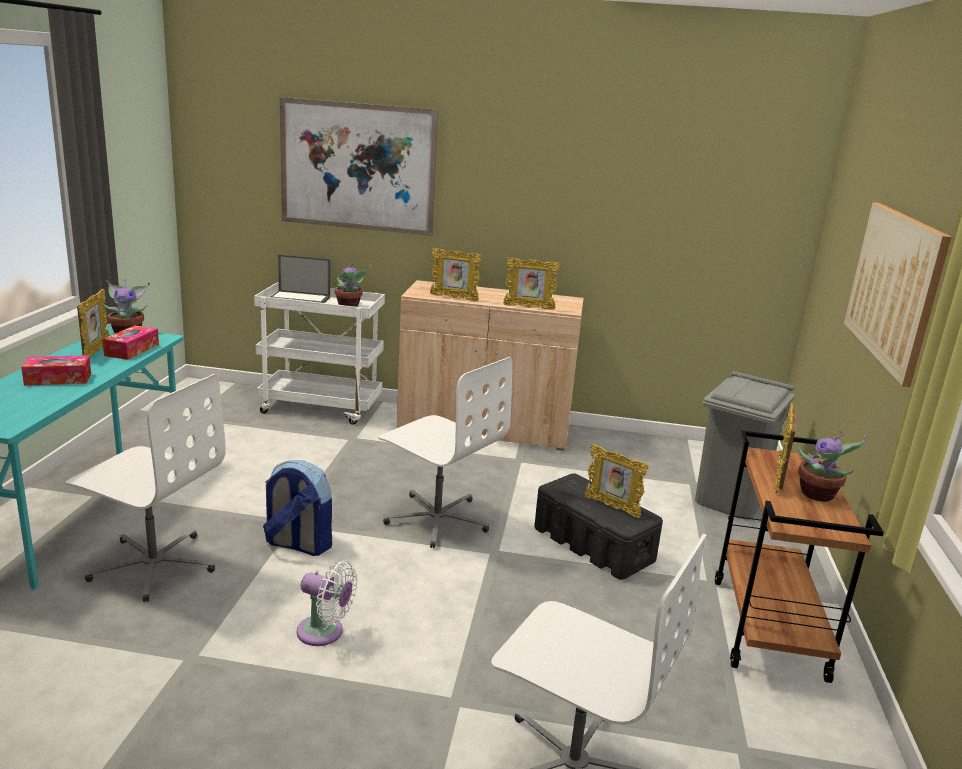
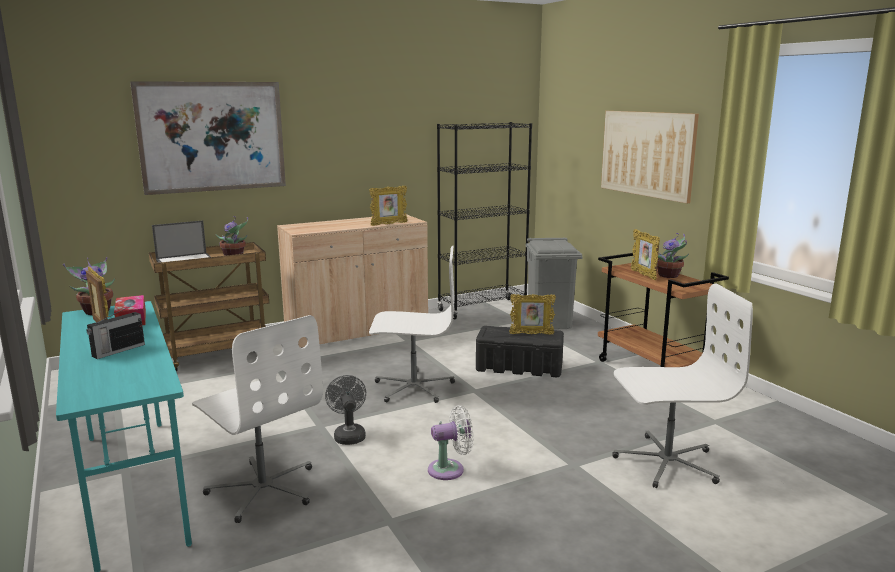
camera: 35 degrees left, 5 degrees down
(58, 379) = (117, 351): tissue box -> radio
(154, 565) = (263, 489): white office chair -> white office chair turned 60 degrees clockwise
(298, 544) = (348, 435): backpack -> grey fan
(322, 408) = (218, 355): white cart -> brown cart
(454, 298) = (330, 229): picture frame -> none
(668, 450) = (482, 309): none -> black bookcase

